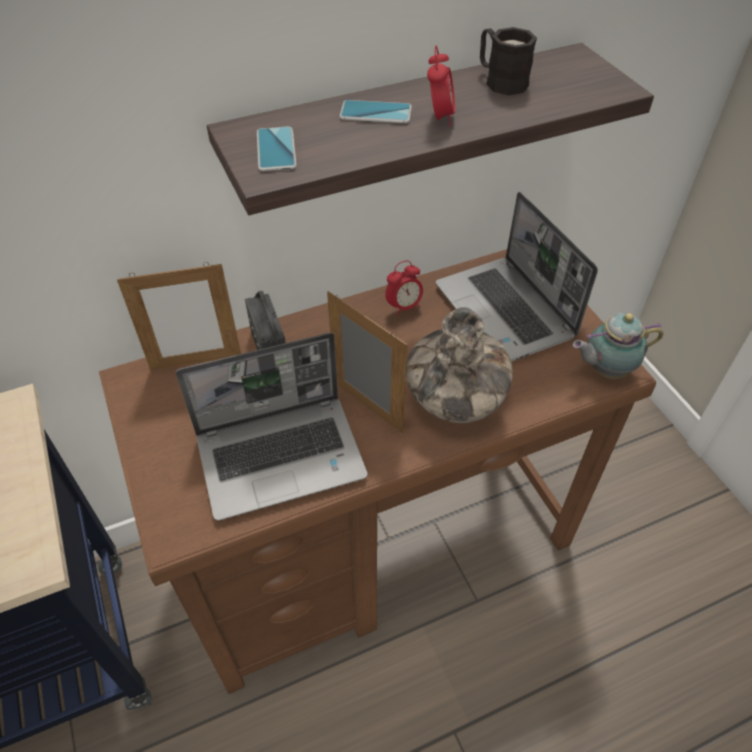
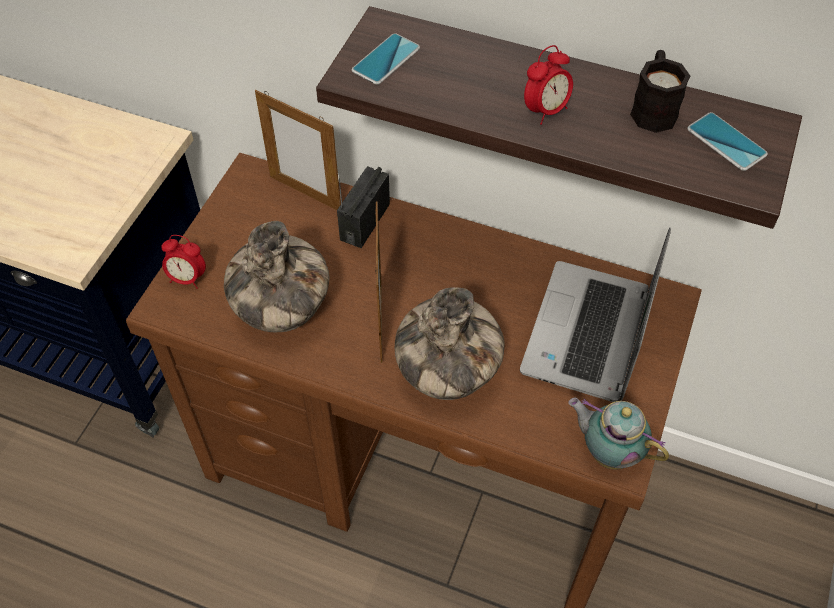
camera: 45 degrees right, 5 degrees up
(282, 455) = (283, 309): laptop -> vase
(375, 113) = (502, 73): phone -> phone (726, 142)
(404, 307) = (507, 264): alarm clock -> alarm clock (187, 278)

